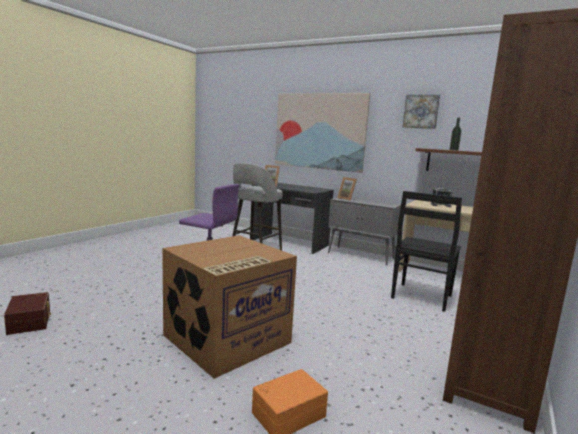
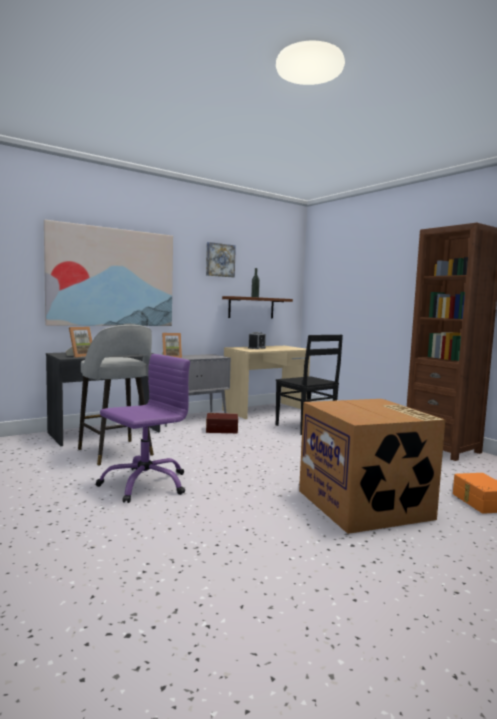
camera: 65 degrees left, 5 degrees down
(31, 321) = (268, 636): brown storage box -> brown storage box (221, 429)

